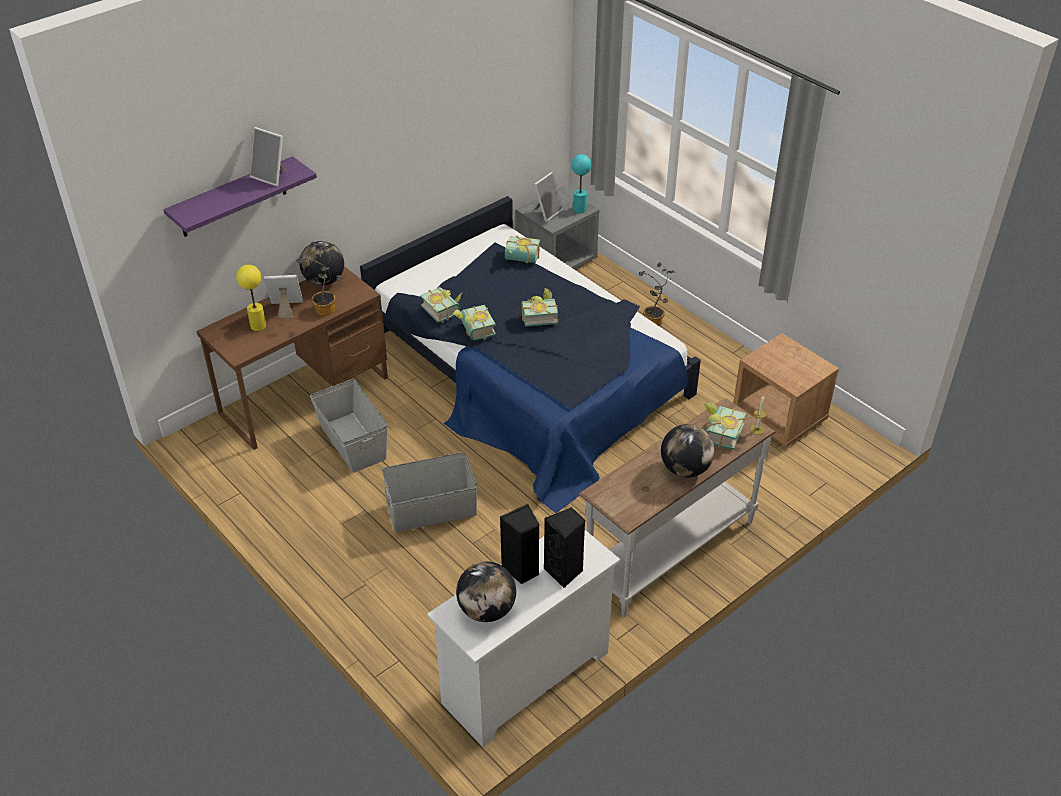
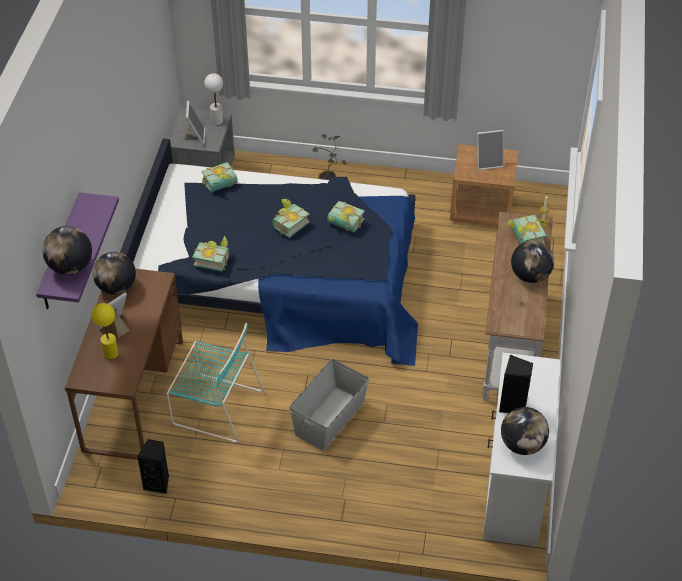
camera: 40 degrees left, 5 degrees up
(212, 203) = (70, 267): none -> globe
(271, 176) = (86, 218): picture frame -> picture frame (488, 162)
(327, 311) = (150, 310): potted plant -> none
(352, 442) = (215, 406): grey storage box -> turquoise chair
(473, 331) = (254, 262): book -> book (344, 225)
(565, 572) = (538, 389): black speaker -> black speaker (158, 483)
(579, 209) = (217, 121): turquoise table lamp -> white table lamp

